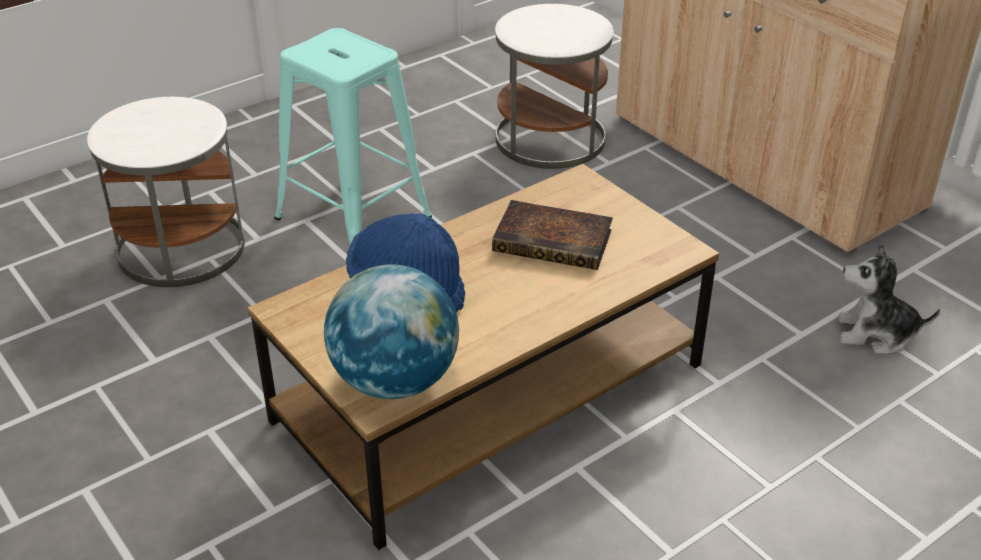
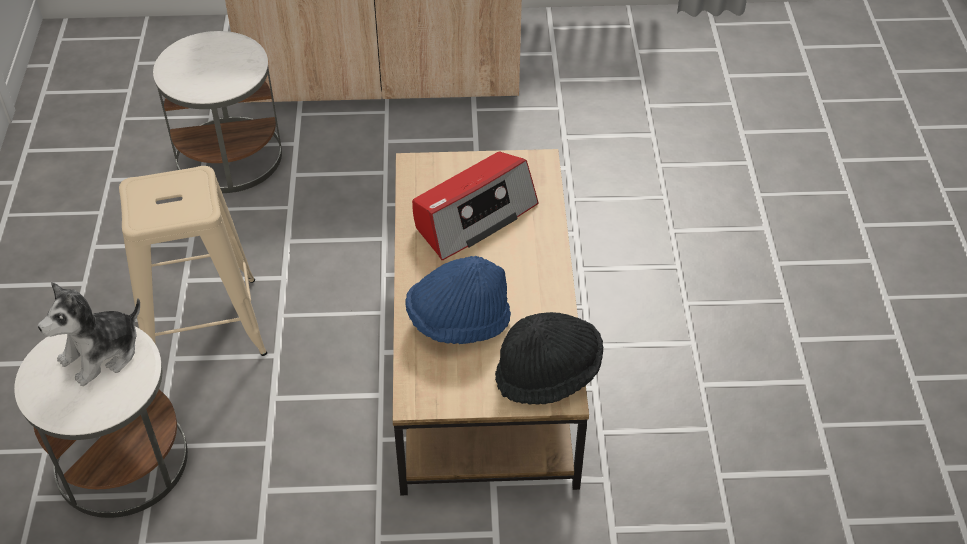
camera: 55 degrees left, 10 degrees up
(353, 218) = (202, 326): turquoise stool -> beige stool
(395, 380) = (548, 374): globe -> black hat
(555, 241) = (473, 216): book -> radio
(876, 334) = (598, 136): plush toy -> plush toy (101, 354)

